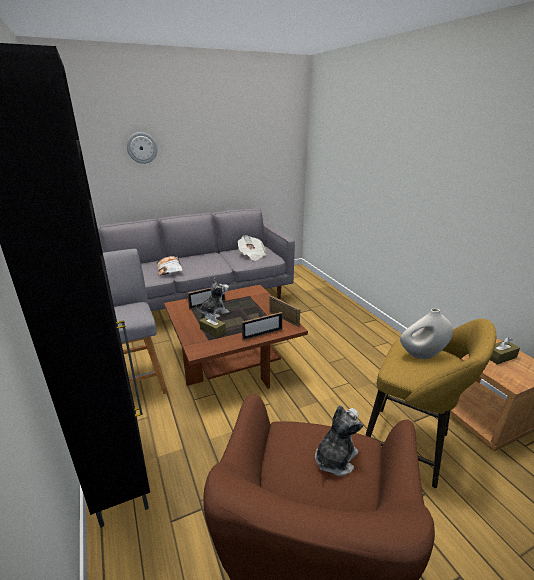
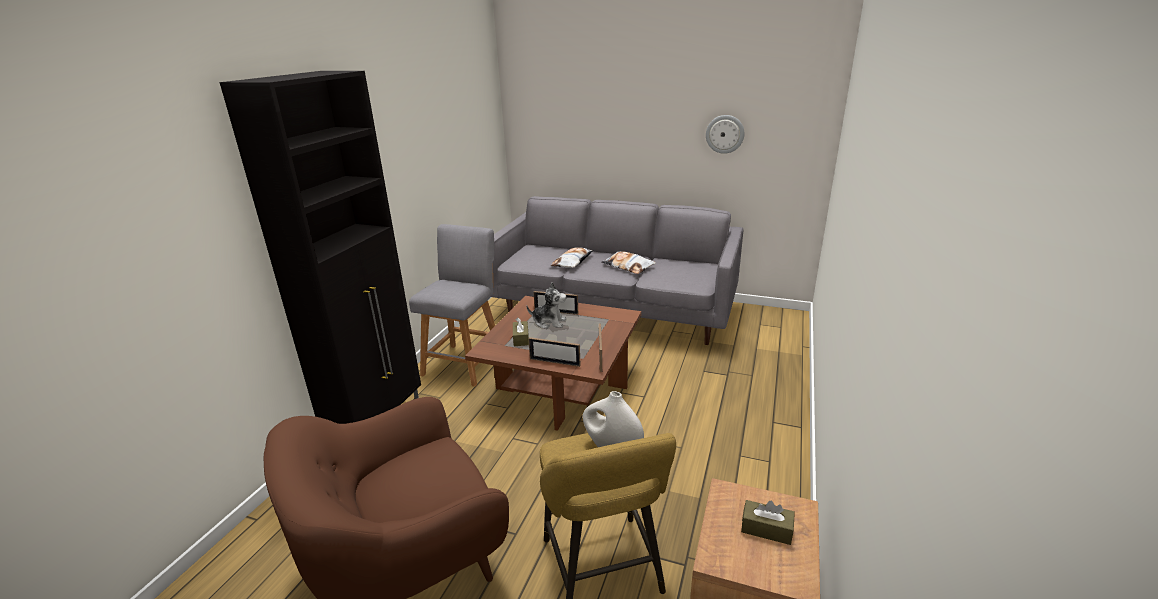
camera: 45 degrees right, 0 degrees up
(142, 148) = (593, 114): wall clock -> wall clock (725, 134)
(213, 260) = (628, 266): none -> pillow
(252, 255) = (680, 273): newspaper -> none
(335, 458) = (432, 487): plush toy -> none

